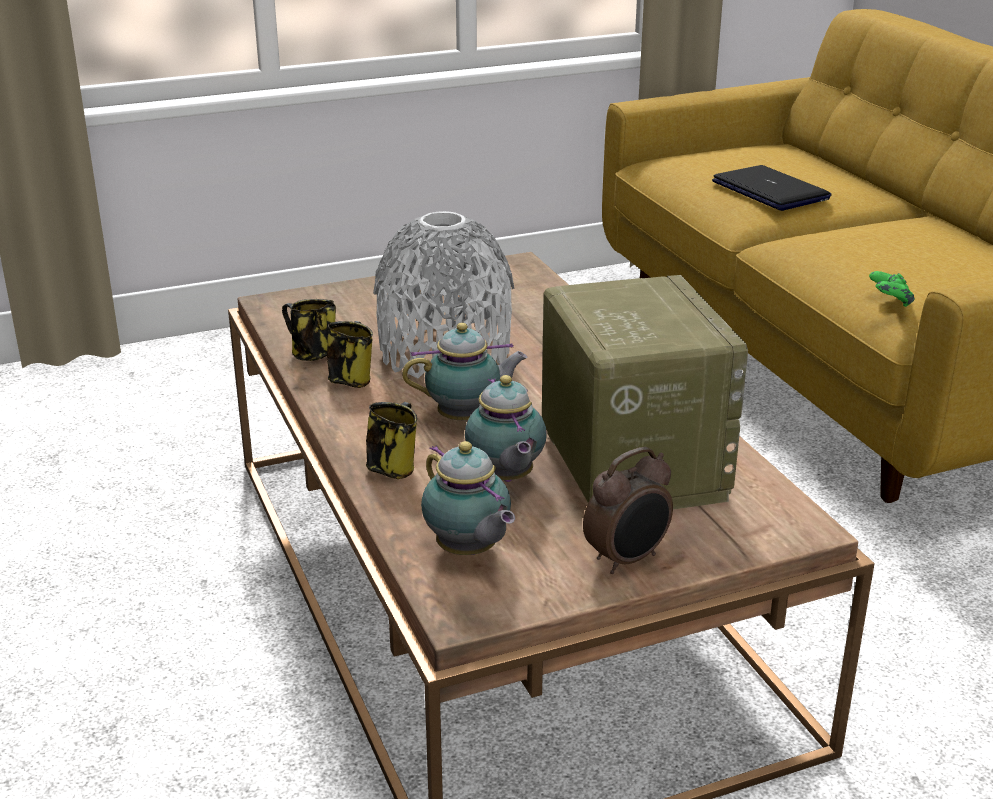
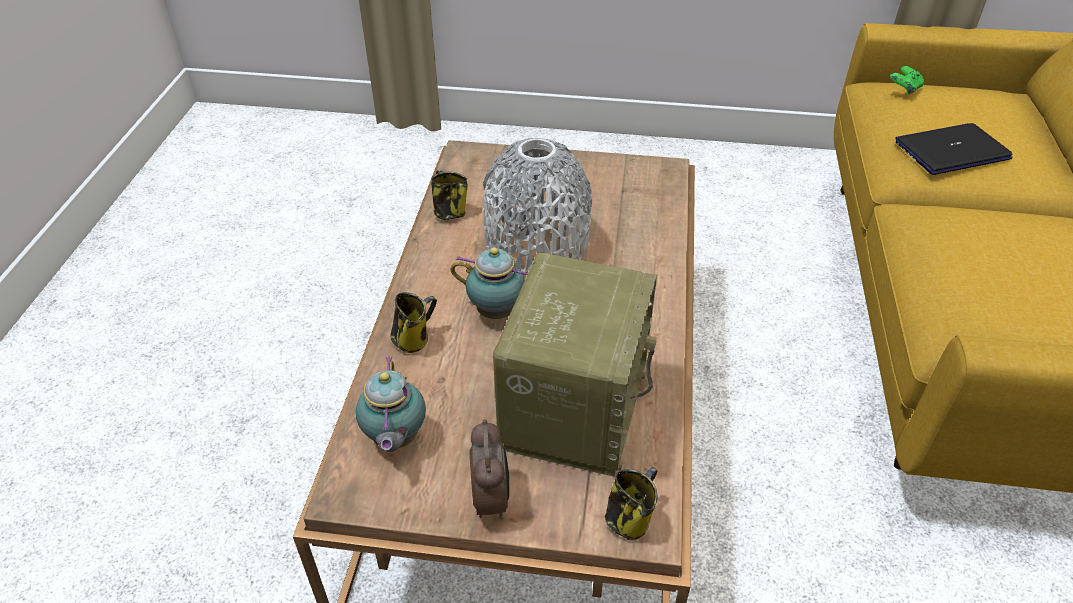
camera: 30 degrees right, 15 degrees up
(351, 379) = (455, 245): mug -> mug (630, 519)
(505, 479) = (476, 382): teapot -> none
(627, 559) = (491, 499): alarm clock -> alarm clock turned 90 degrees counterclockwise
(771, 191) = (951, 150): laptop -> laptop turned 105 degrees counterclockwise
(889, 303) = (946, 316): green game controller -> green game controller (904, 90)

